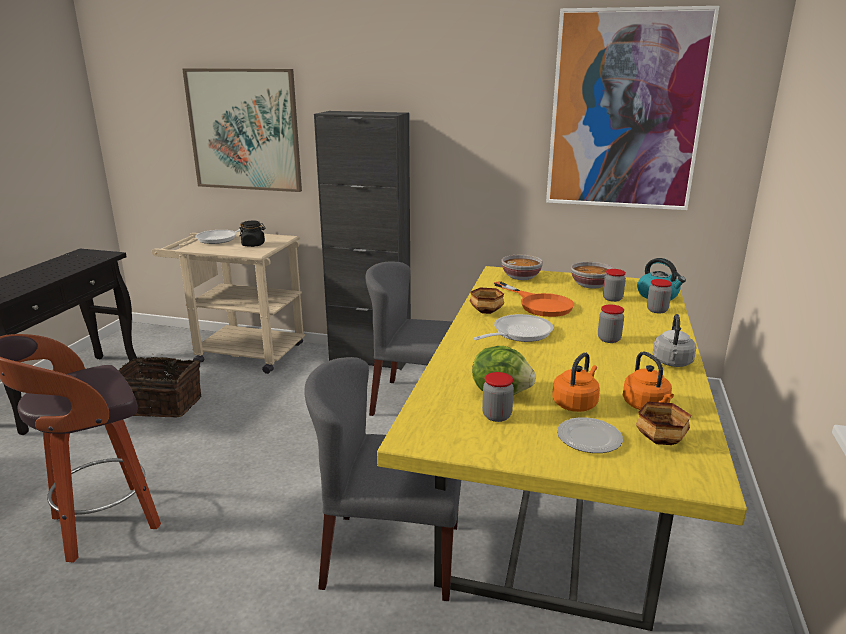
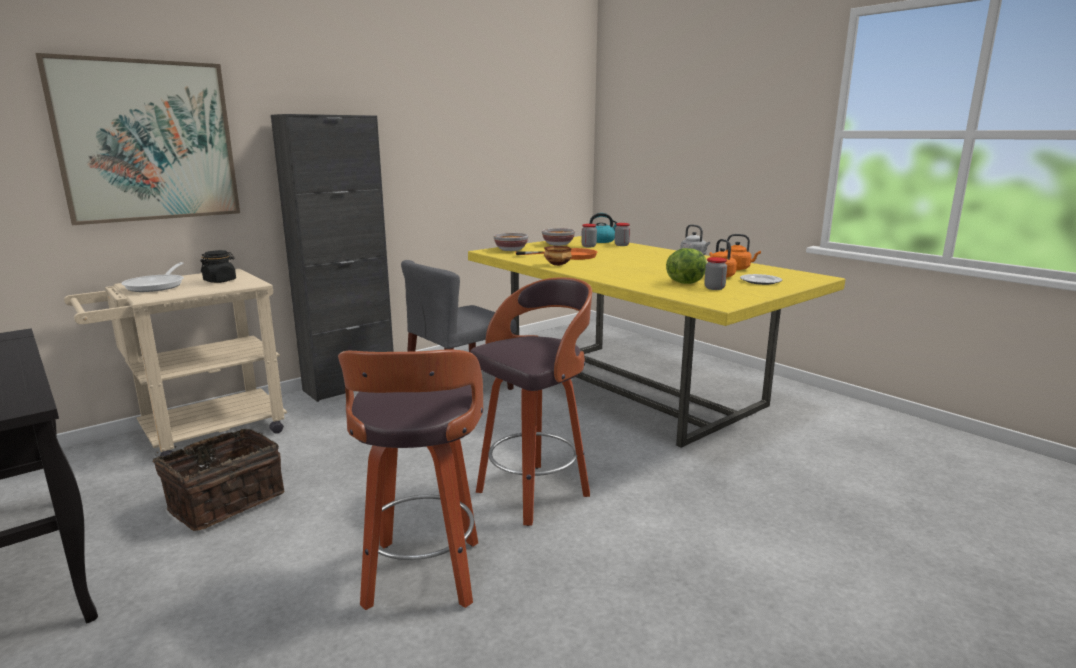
camera: 55 degrees left, 5 degrees down
(258, 524) = (535, 492): none -> stool
(391, 555) = (635, 452): grey chair -> none
(518, 333) = (606, 266): frying pan -> none
(609, 339) = (646, 257): jar -> none
(625, 111) = (521, 114): picture -> none
(661, 439) = (774, 274): bowl -> none

